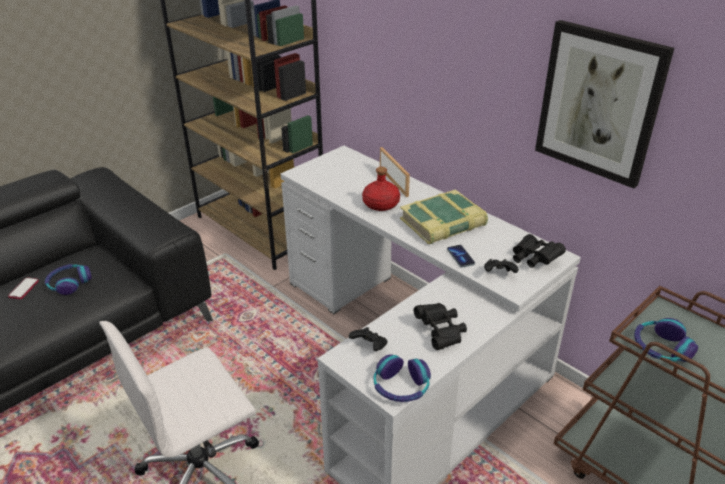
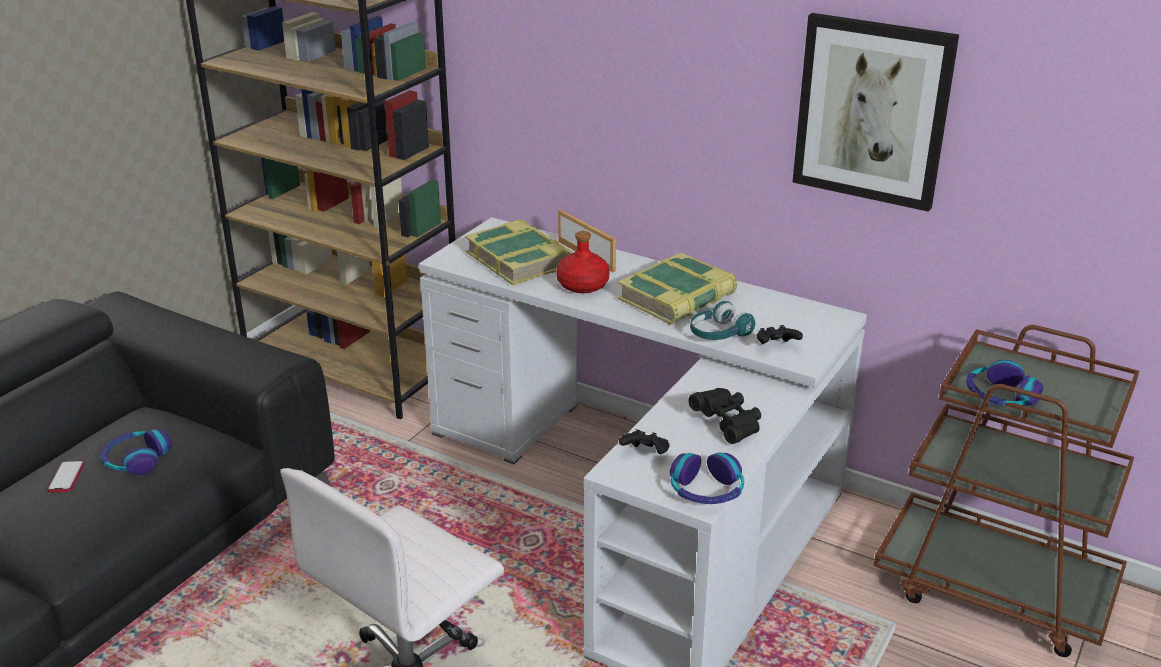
camera: 15 degrees left, 5 degrees down
(347, 179) = (519, 260): none -> book
(460, 257) = (718, 334): phone -> turquoise headphones
(533, 259) = (811, 324): black binoculars -> none

